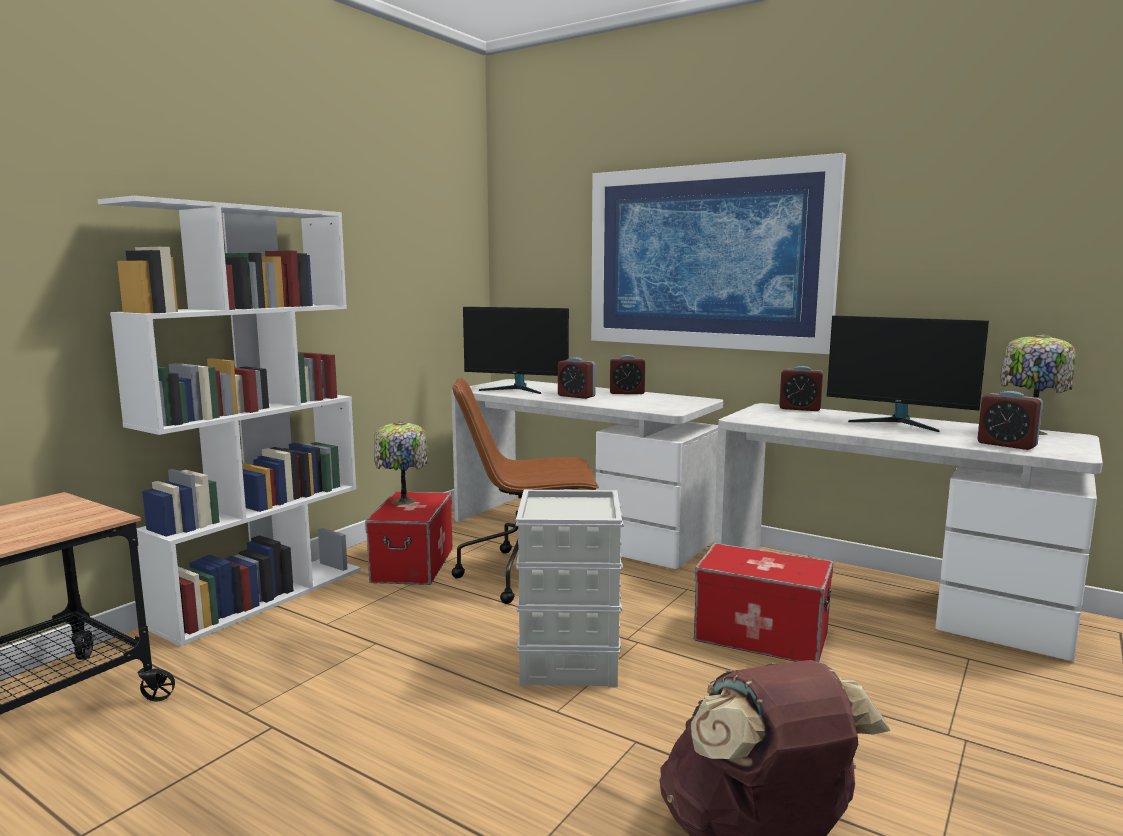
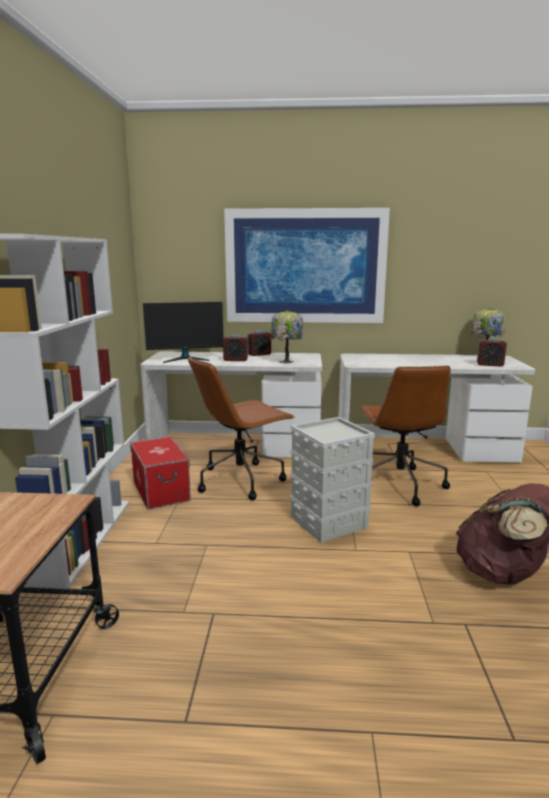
camera: 30 degrees left, 5 degrees up
(402, 502) = (148, 448): table lamp -> table lamp (286, 362)
(760, 637) = (398, 484): storage box -> brown office chair
(800, 408) = (369, 355): alarm clock -> none
(898, 422) = (427, 358): monitor -> none

